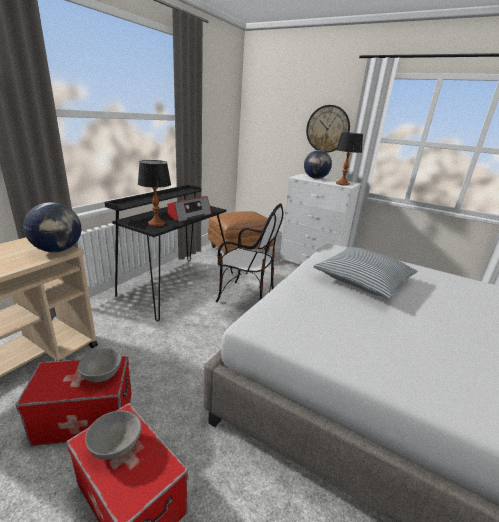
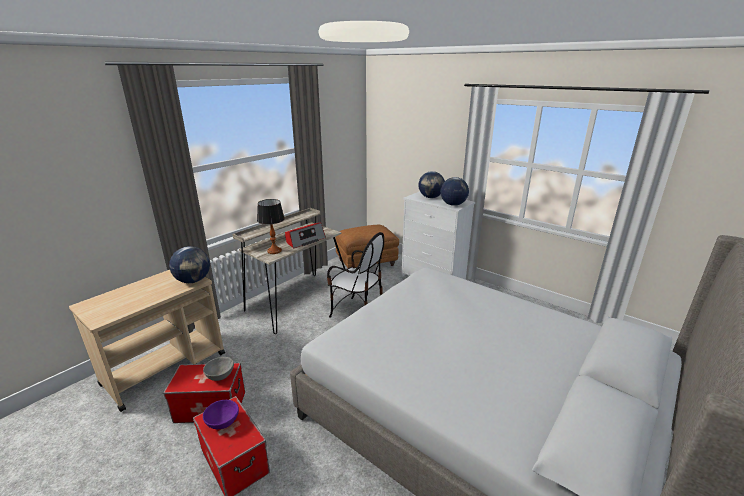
camera: 10 degrees right, 0 degrees up
(115, 445) = (223, 422): grey bowl -> purple bowl
(175, 284) = (297, 299): black desk -> beige desk
(327, 129) = (444, 148): wall clock -> none
(342, 184) = (453, 204): table lamp -> globe
(363, 280) = (433, 306): pillow -> none

